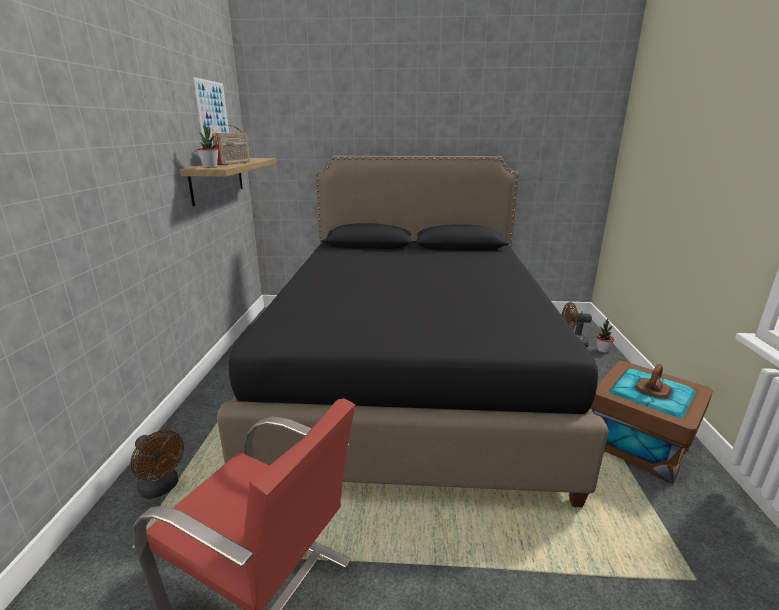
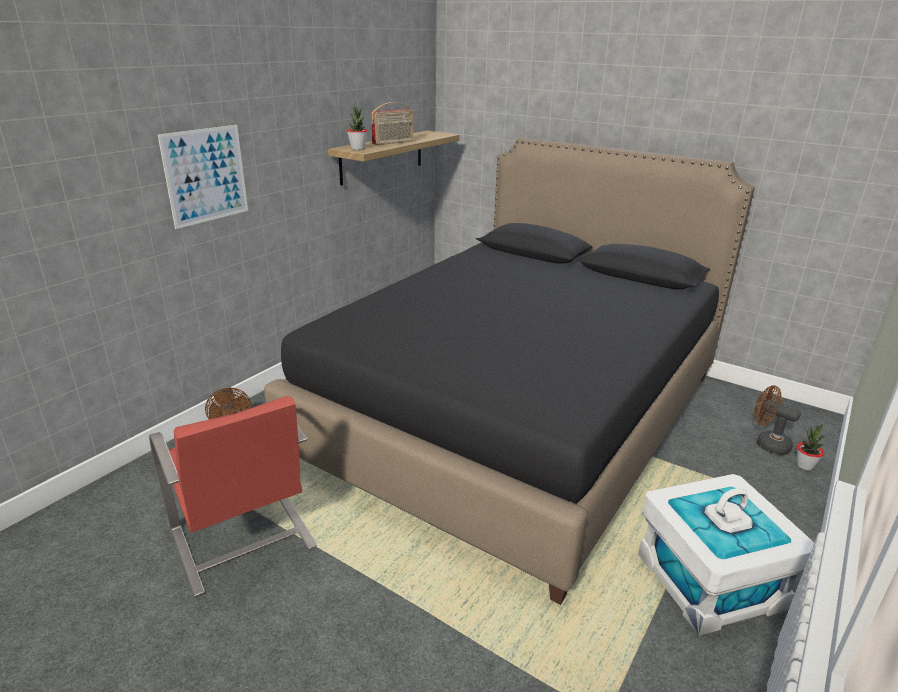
camera: 30 degrees right, 5 degrees up
(213, 116) = (387, 88): picture -> picture (206, 175)
(639, 444) = (710, 582): brown storage box -> white storage box

